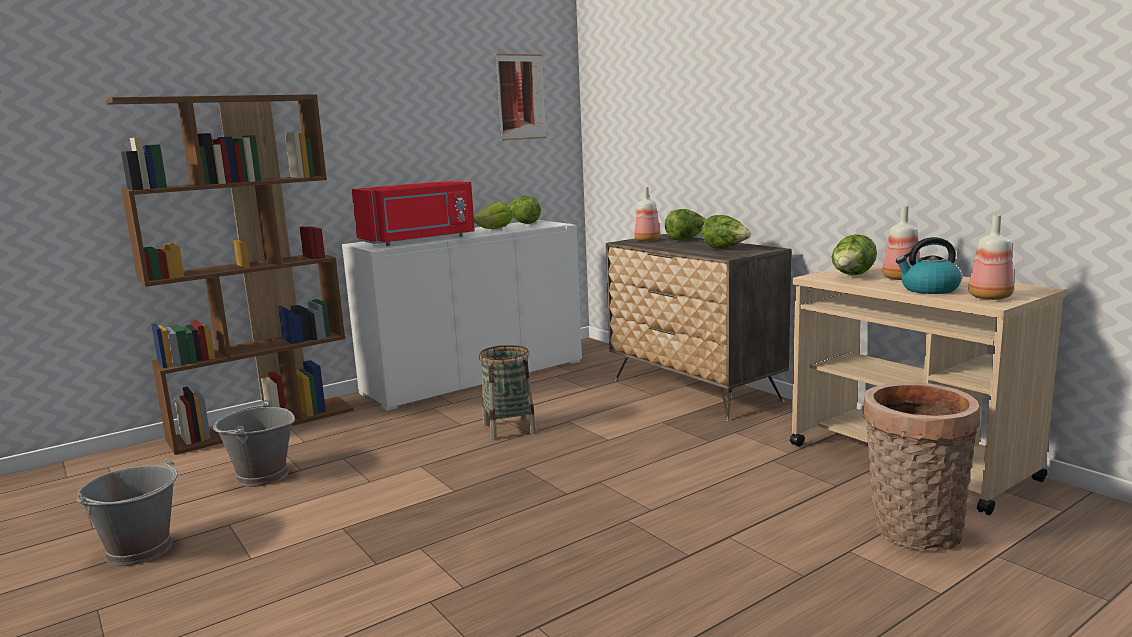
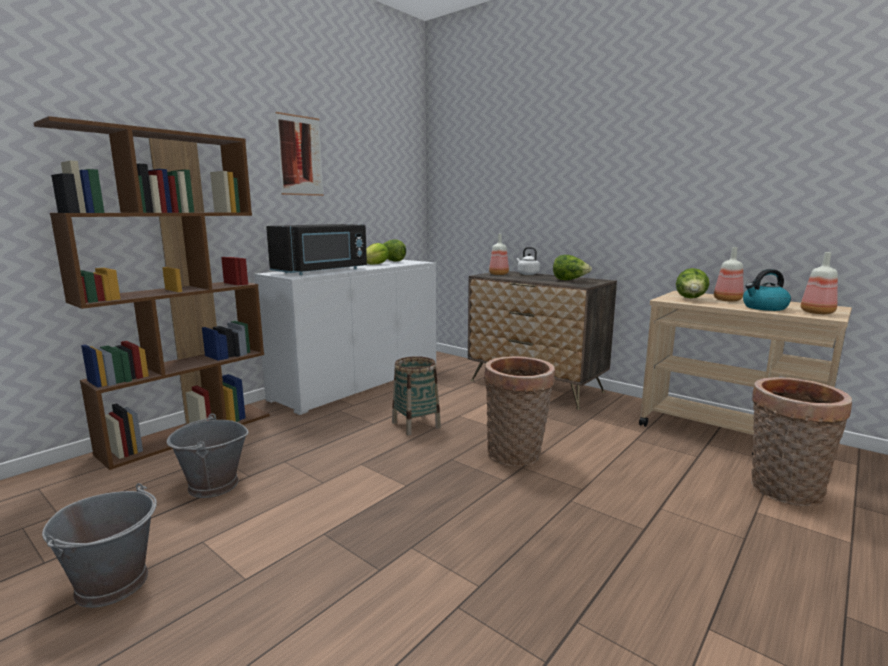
camera: 15 degrees left, 0 degrees up
(419, 240) = (323, 271): red microwave -> black microwave
(521, 97) = (388, 162): picture -> picture (300, 156)
(602, 469) = (516, 455): none -> basket
(686, 239) = (527, 274): lettuce -> white kettle

